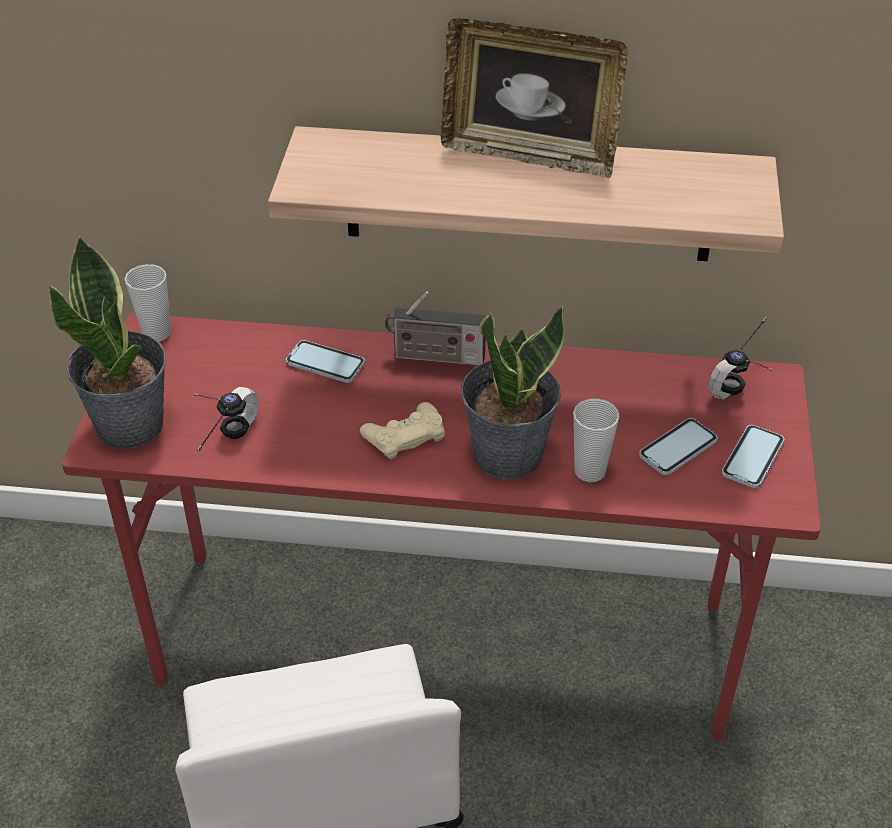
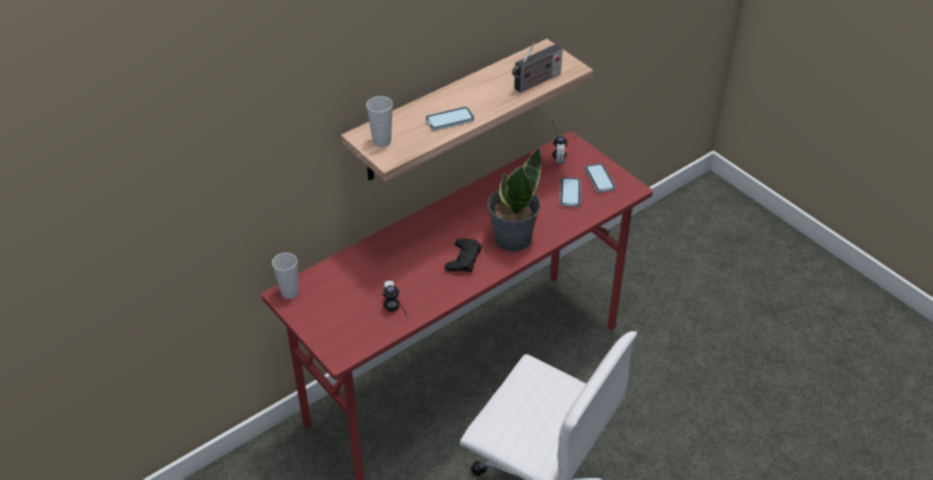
camera: 45 degrees left, 0 degrees up
(131, 424) = (340, 337): potted plant -> none
(325, 363) = (387, 253): phone -> phone (450, 120)
(404, 436) = (463, 259): beige game controller -> black game controller
(434, 357) = (430, 220): radio -> radio (536, 82)
(529, 154) = (457, 90): picture frame -> none
(590, 471) = (551, 223): cup -> cup (382, 141)

